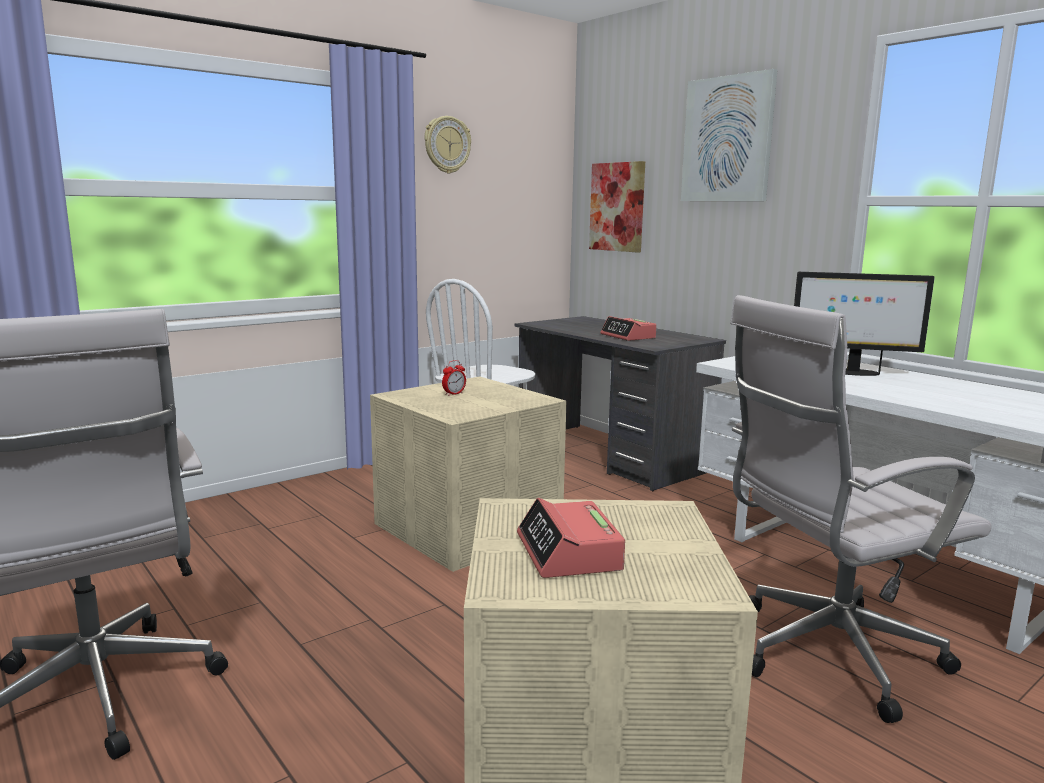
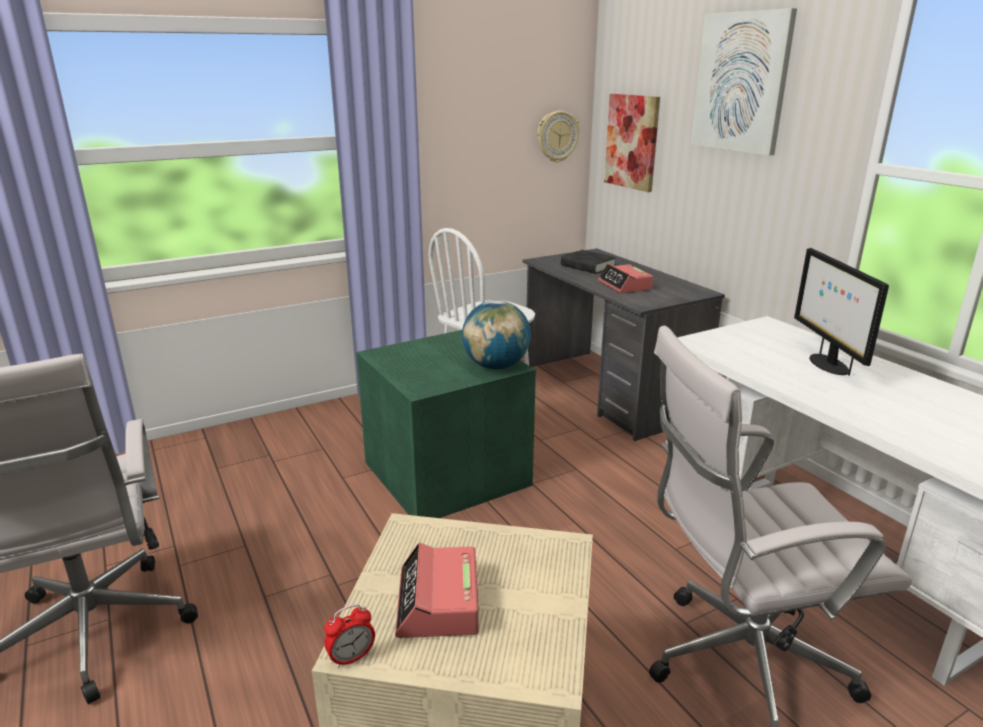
camera: 10 degrees right, 10 degrees up
(447, 145) = (454, 83): wall clock -> wall clock (557, 136)
(454, 394) = (432, 355): alarm clock -> alarm clock (351, 658)
(468, 526) = (447, 472): beige storage box -> green storage box
(525, 399) = (496, 366): none -> globe
(583, 326) = (587, 266): none -> black book
(852, 372) = (827, 364): monitor -> monitor turned 60 degrees clockwise

